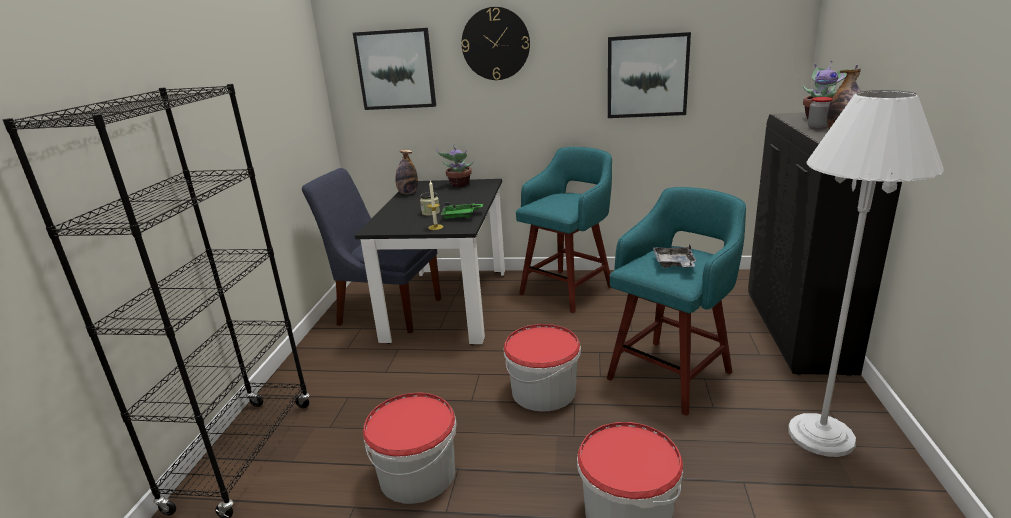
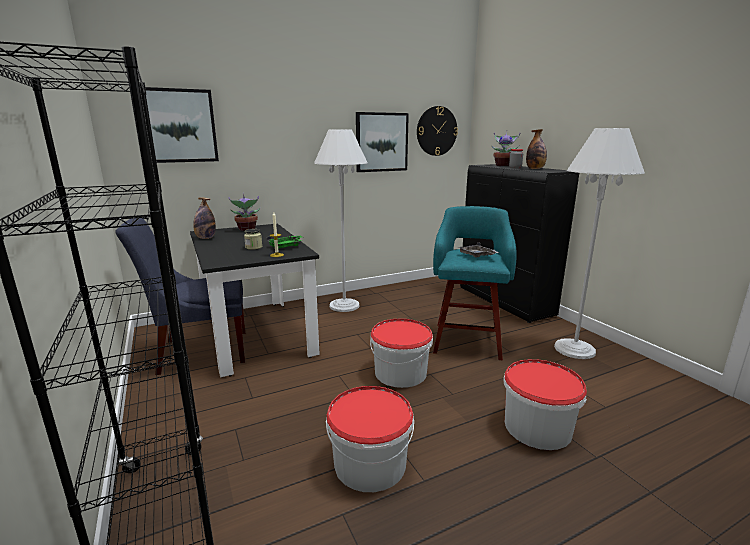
camera: 35 degrees left, 5 degrees down
(495, 44) = (271, 110): wall clock -> wall clock (436, 131)
(568, 289) = (344, 305): turquoise stool -> white floor lamp

